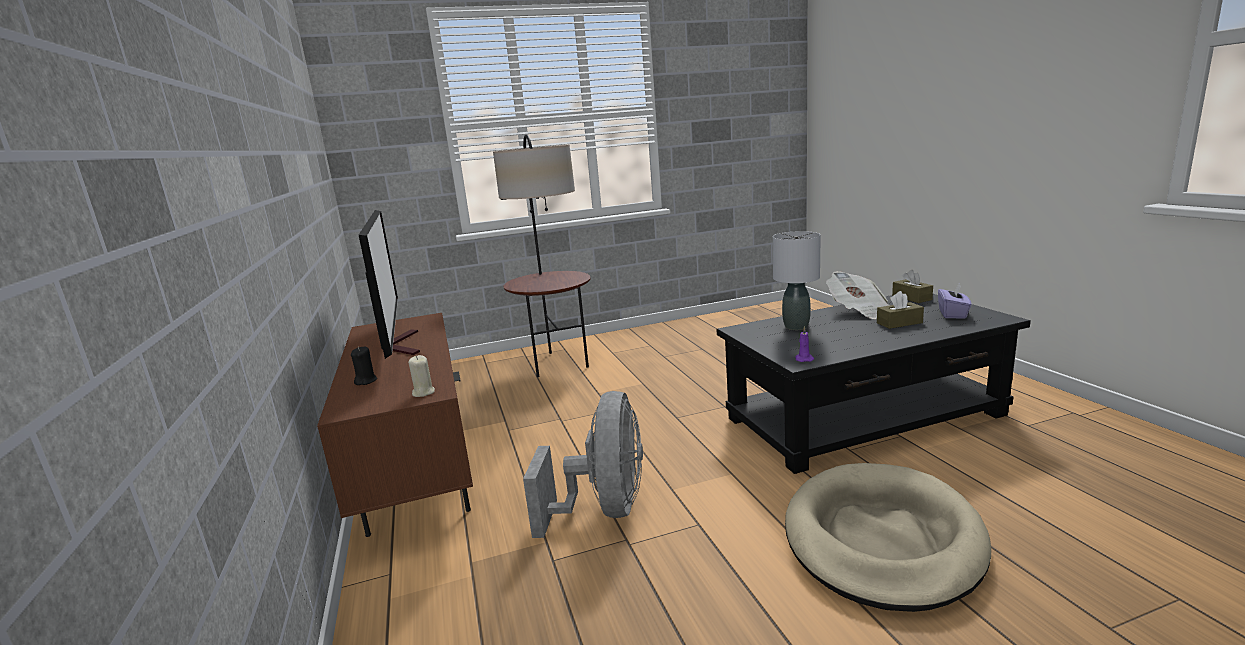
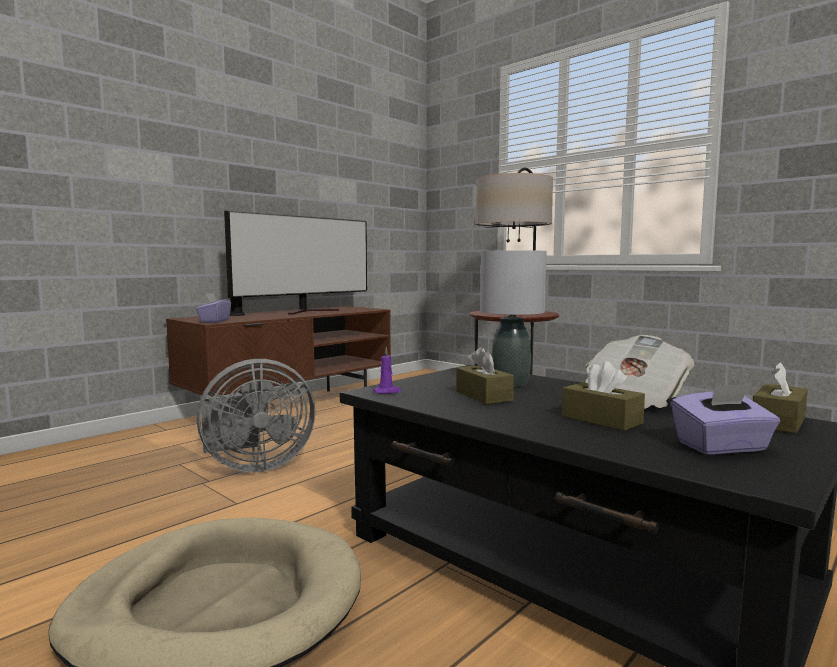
camera: 60 degrees right, 10 degrees down
(423, 392) = (214, 321): beige candle -> purple tissue box
(831, 337) = (483, 396): none -> brown tissue box

